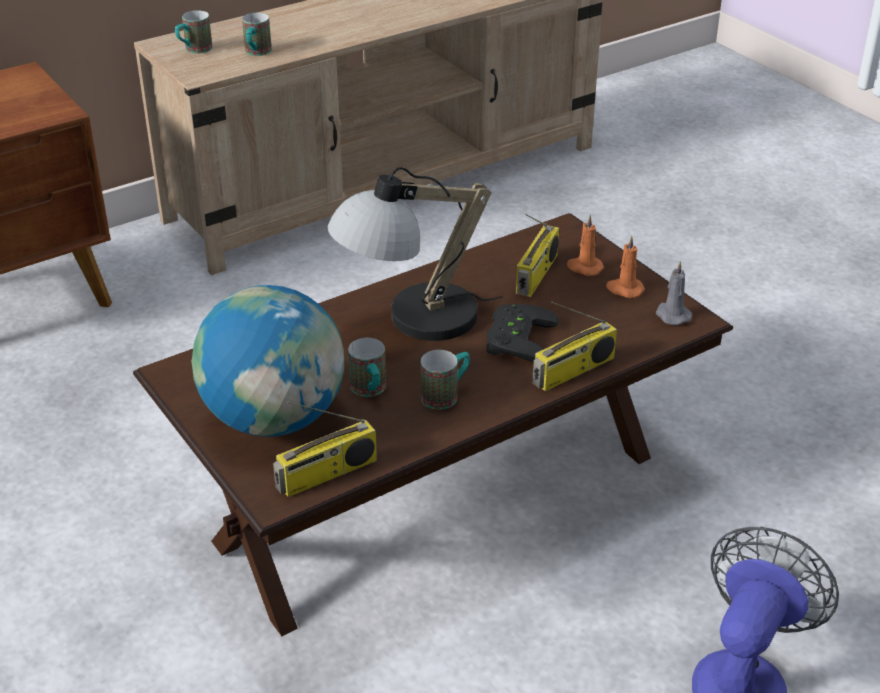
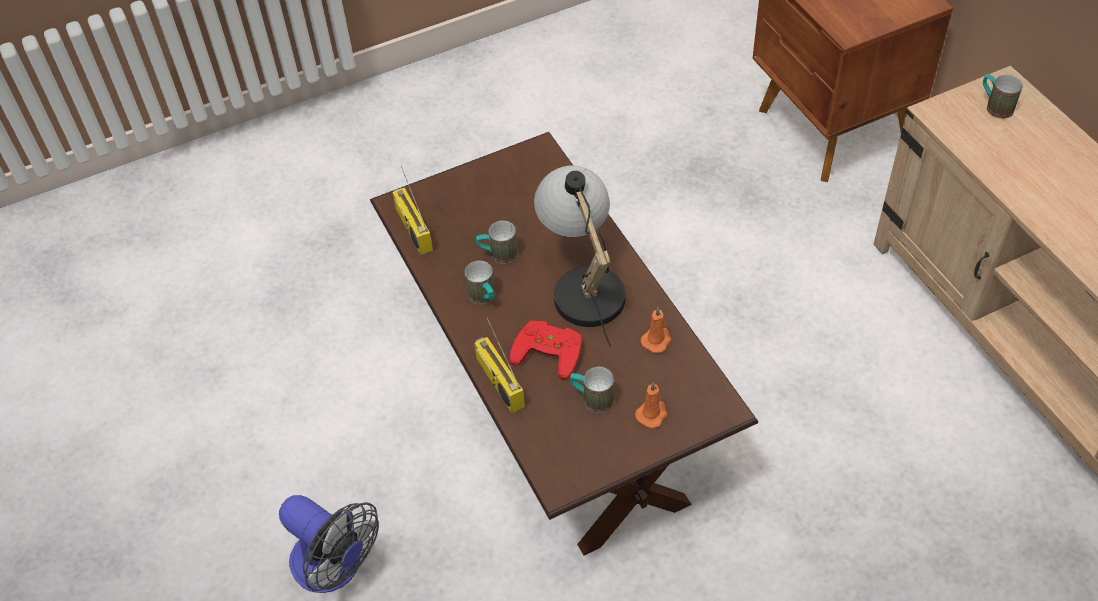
camera: 100 degrees right, 15 degrees up
(256, 53) = (993, 150): mug -> mug (592, 399)
(274, 418) = (477, 203): globe -> none
(515, 338) = (550, 349): black game controller -> red game controller
(537, 275) = (643, 376): radio -> none
(624, 289) = (613, 439): orange candle -> orange candle (657, 340)
(672, 315) = (567, 469): grey candle -> none

